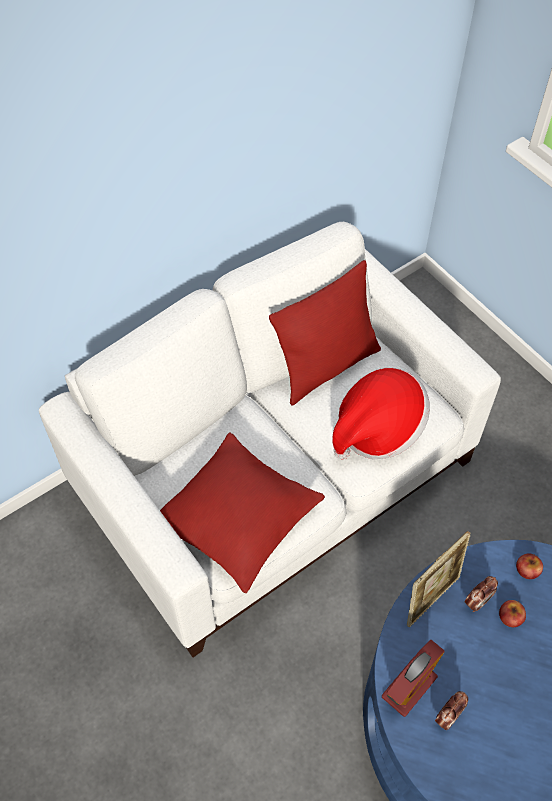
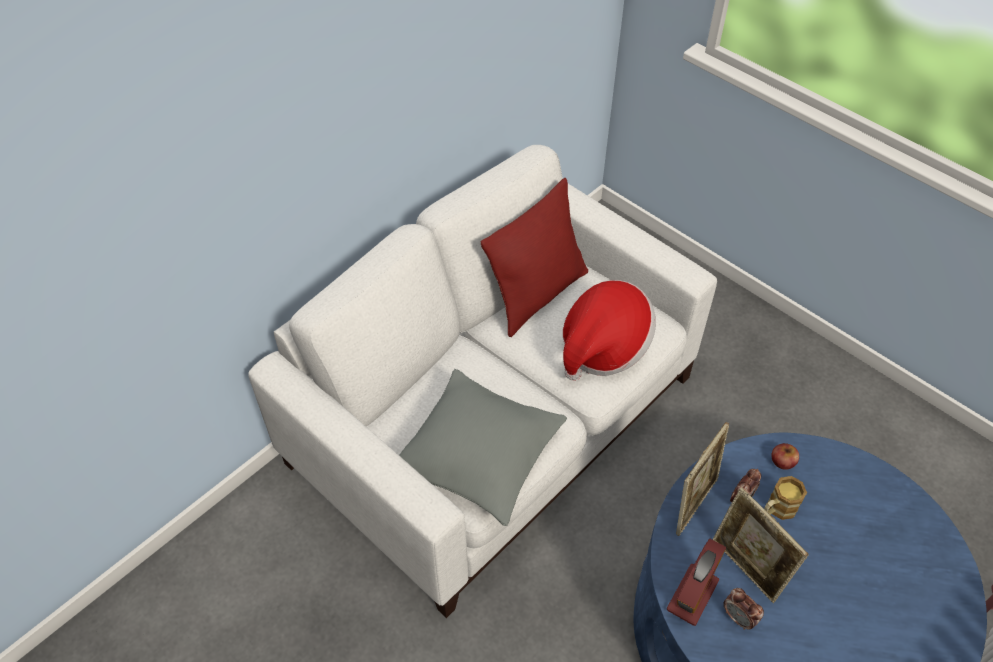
camera: 10 degrees left, 5 degrees down
(238, 517) = (479, 453): red pillow -> grey pillow
(448, 716) = (738, 618): alarm clock -> alarm clock turned 105 degrees clockwise
(466, 670) = (746, 568): none -> picture frame
(510, 617) = (777, 509): apple -> mug

